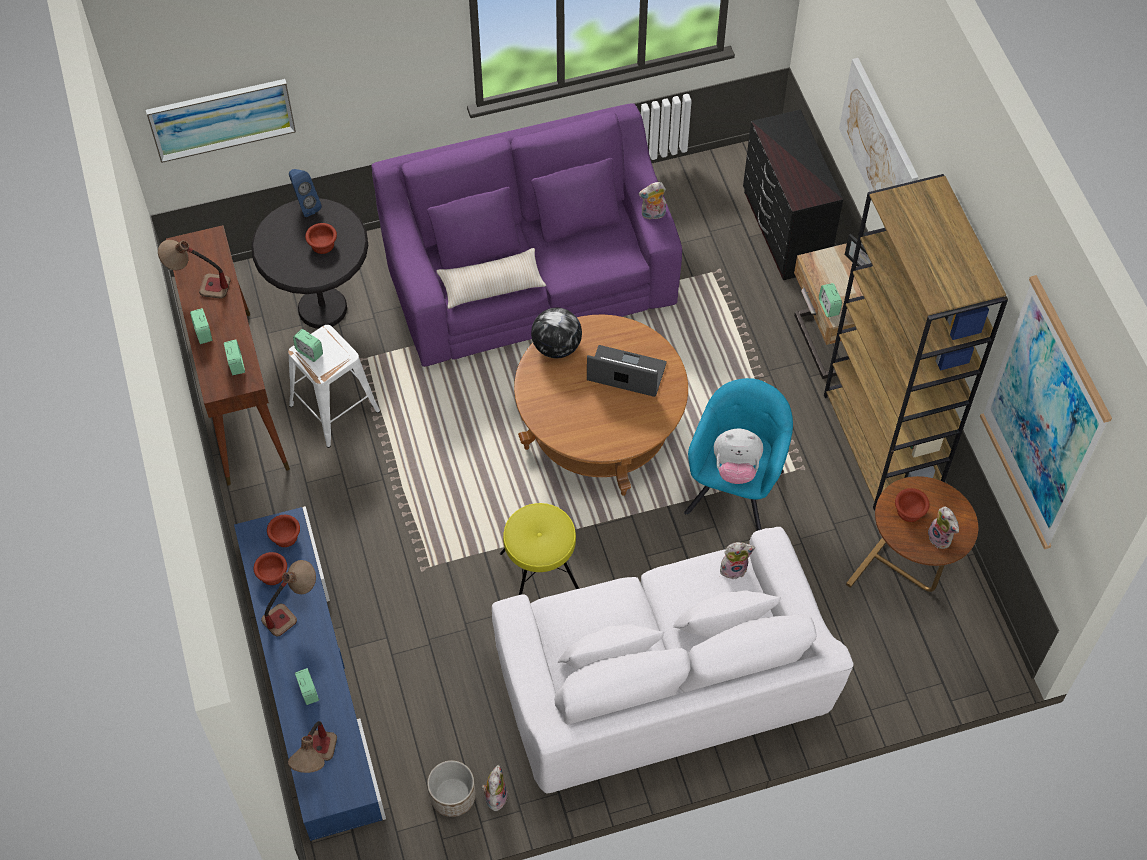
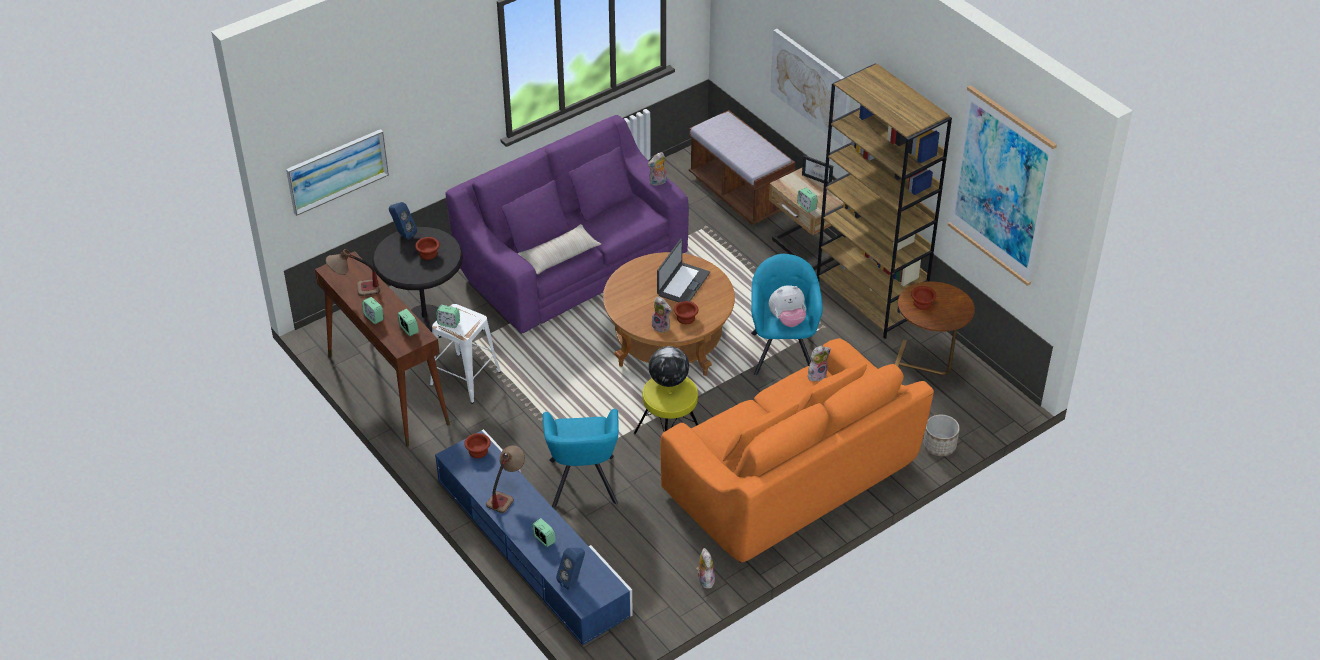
camera: 20 degrees left, 15 degrees down
(272, 573) = (479, 476): brown bowl -> brown bowl (685, 318)
(317, 762) = (572, 580): table lamp -> blue speaker
(409, 607) = (583, 484): none -> turquoise armchair
(452, 796) = (674, 589): planter -> planter (939, 446)
(556, 347) = (625, 281): globe -> globe (668, 380)
(626, 373) = (682, 284): laptop -> laptop turned 120 degrees clockwise
(661, 688) = (791, 481): white sofa -> orange sofa
(784, 231) = (740, 193): black dresser -> brown bench
(941, 538) = (951, 312): plush toy -> plush toy (662, 326)

